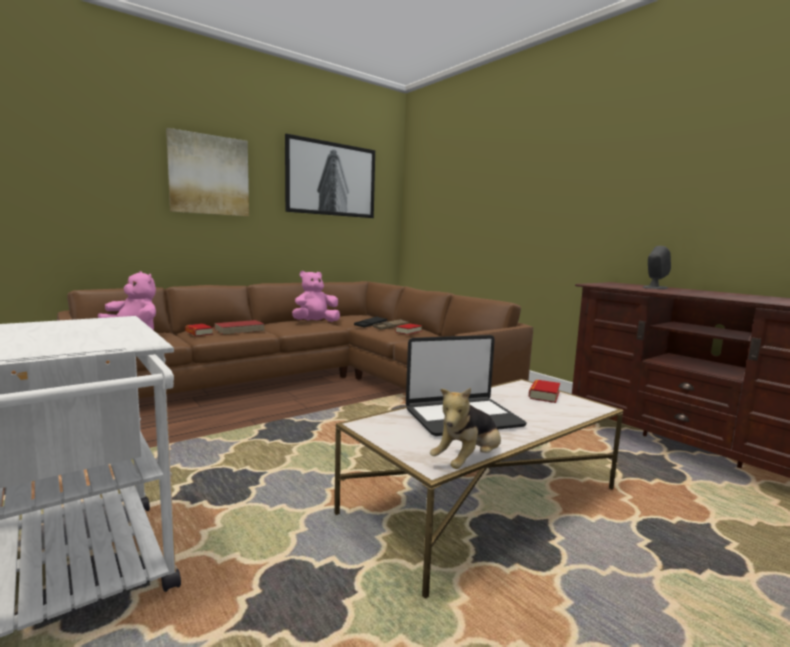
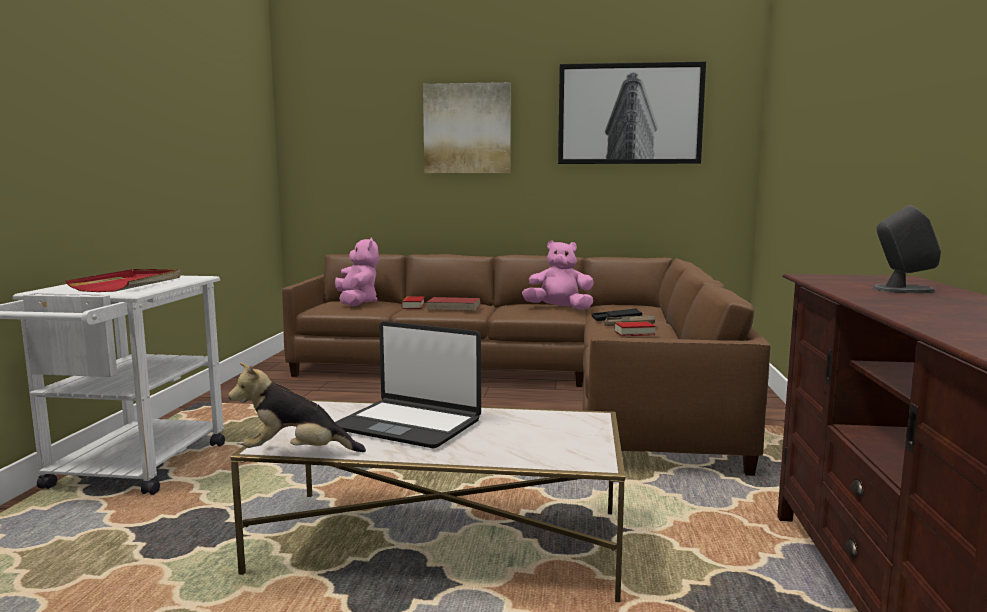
camera: 45 degrees right, 0 degrees up
(72, 334) = (130, 284): none -> red tray
(544, 395) = (573, 433): book -> none

